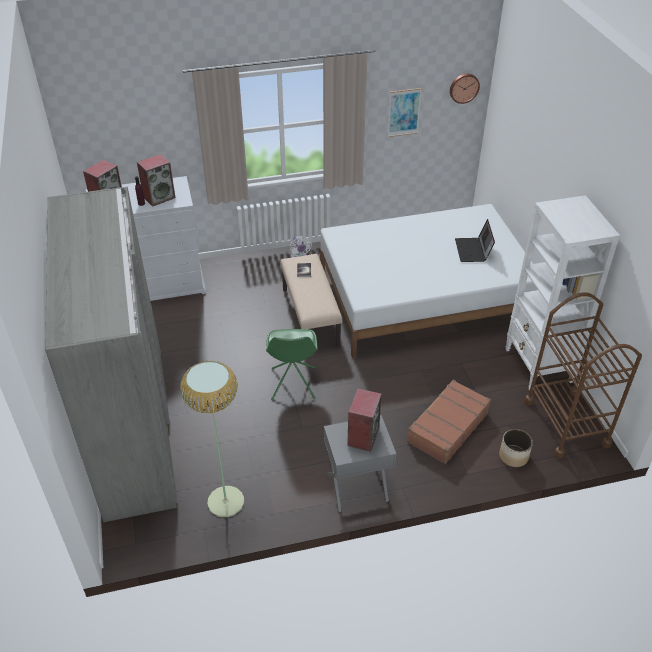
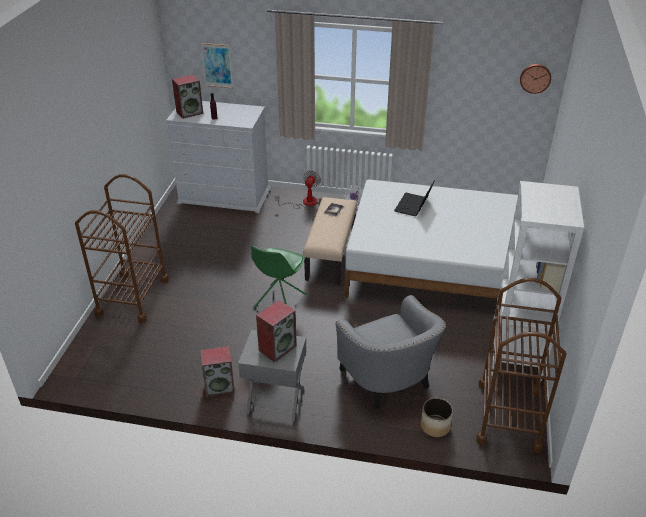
camera: 25 degrees right, 5 degrees down
(134, 431) = (133, 297): grey wardrobe -> brown cart
(159, 197) = (231, 116): speaker -> speaker (220, 386)
(226, 501) = (163, 372): floor lamp -> none
(246, 268) = (304, 202): none -> fan
(404, 112) = (471, 90): picture -> picture (217, 65)
(447, 427) = (389, 380): brown suitcase -> grey armchair
(473, 251) = (492, 231): laptop -> laptop (413, 206)

